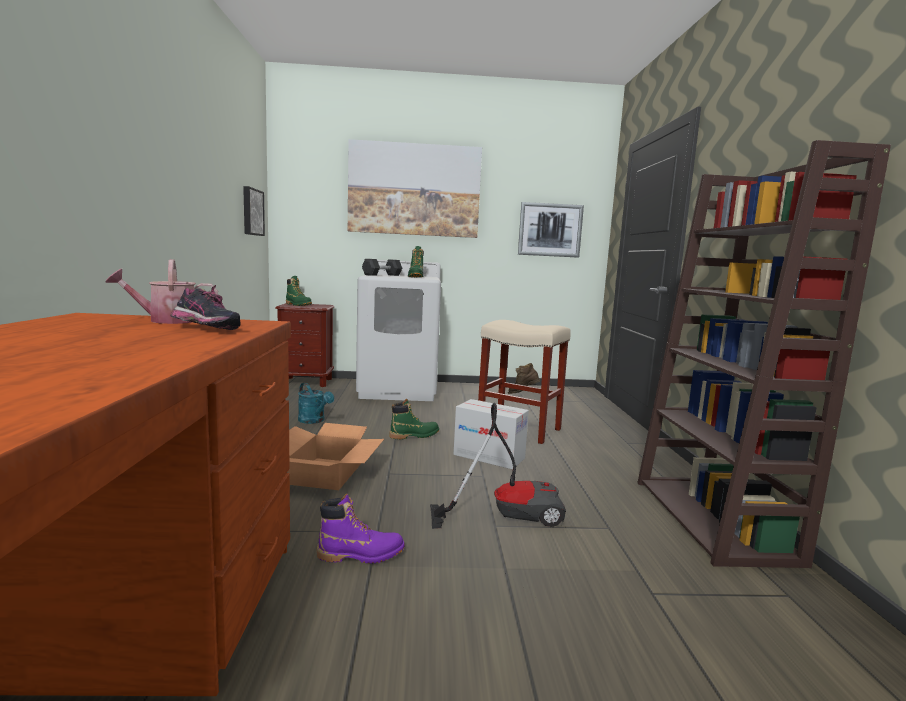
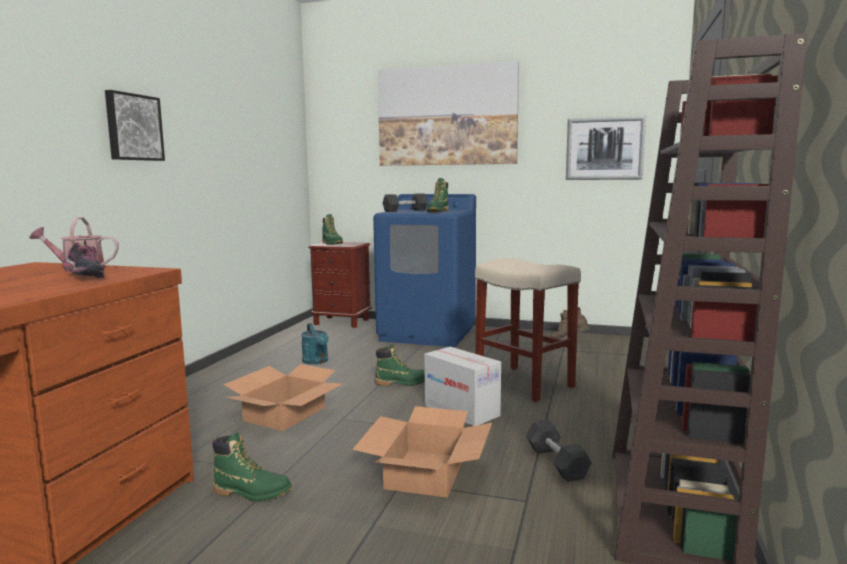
camera: 20 degrees right, 0 degrees up
(251, 212) = (281, 154): picture -> picture (133, 127)
(361, 555) = (252, 492): purple boot -> green boot
(399, 390) = (428, 333): white washing machine -> blue washing machine
(507, 514) = (425, 472): vacuum cleaner -> cardboard box
(602, 493) = (556, 462): none -> black dumbbell

